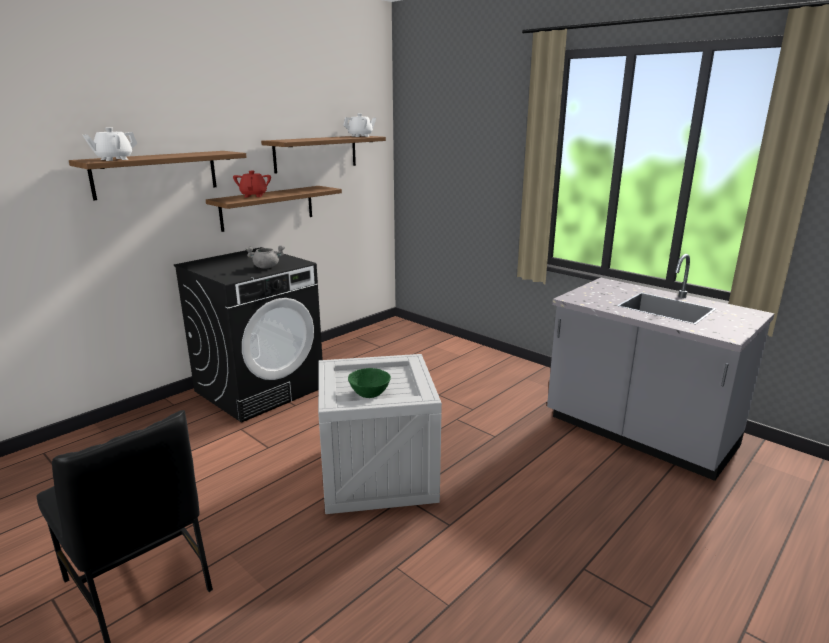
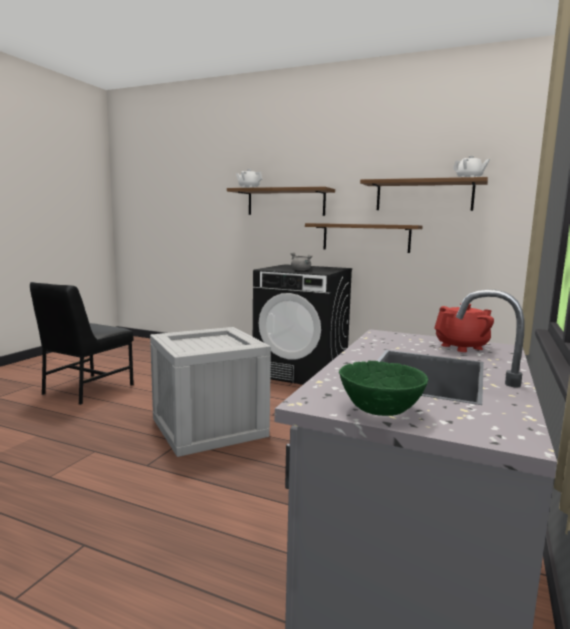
camera: 70 degrees right, 10 degrees down
(254, 196) = (343, 223): red teapot -> red teapot (462, 347)
(369, 394) = (190, 344): green bowl -> green bowl (381, 410)

